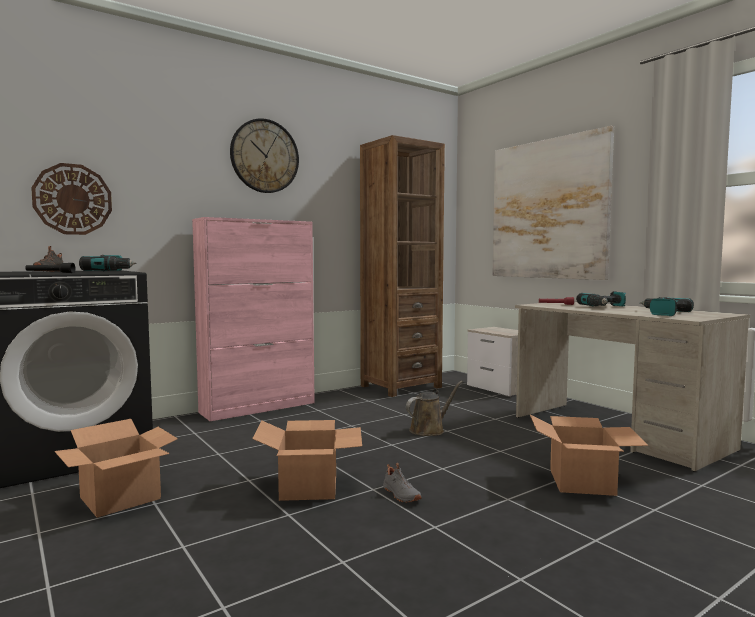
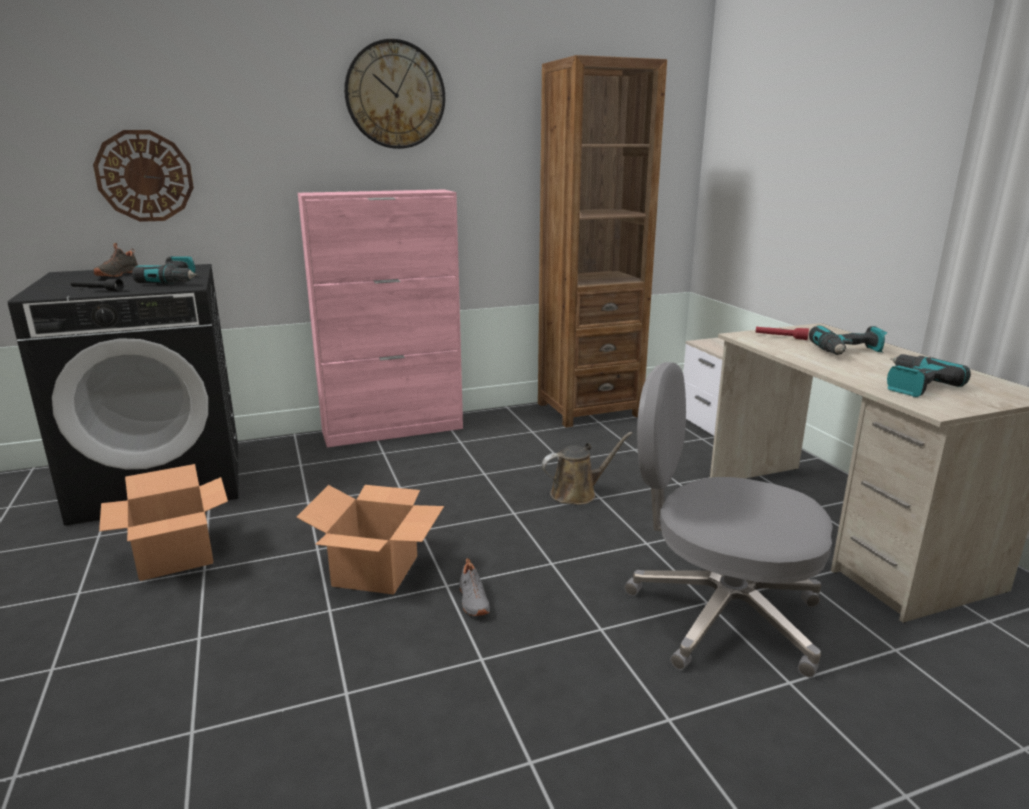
camera: 15 degrees right, 15 degrees up
(548, 209) = (820, 169): picture -> none
(581, 481) = (720, 615): cardboard box -> grey office chair

